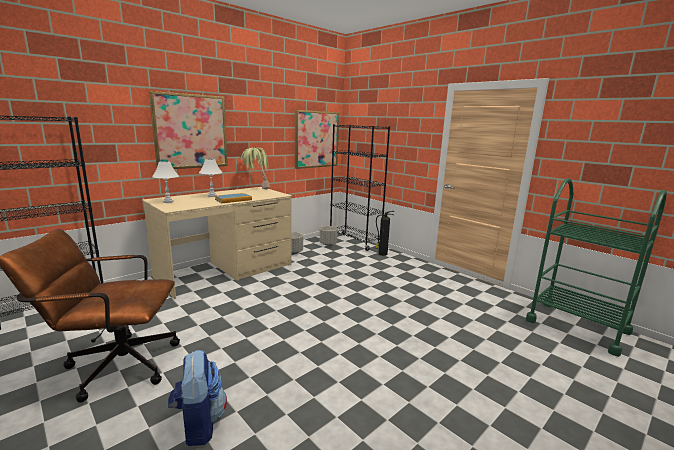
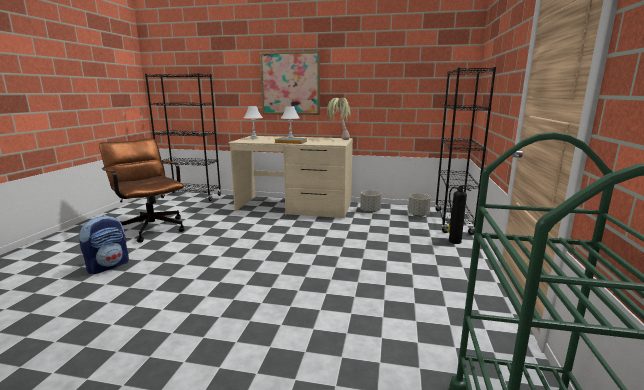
camera: 55 degrees right, 0 degrees up
(316, 139) = (432, 91): picture -> none

